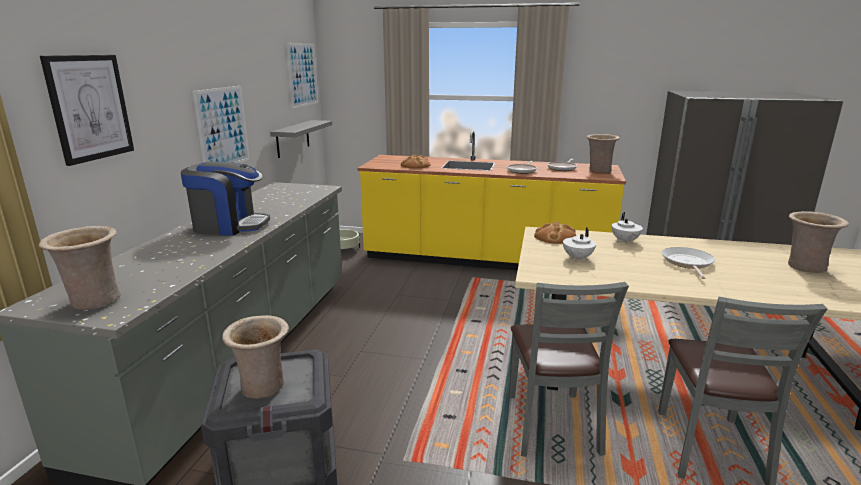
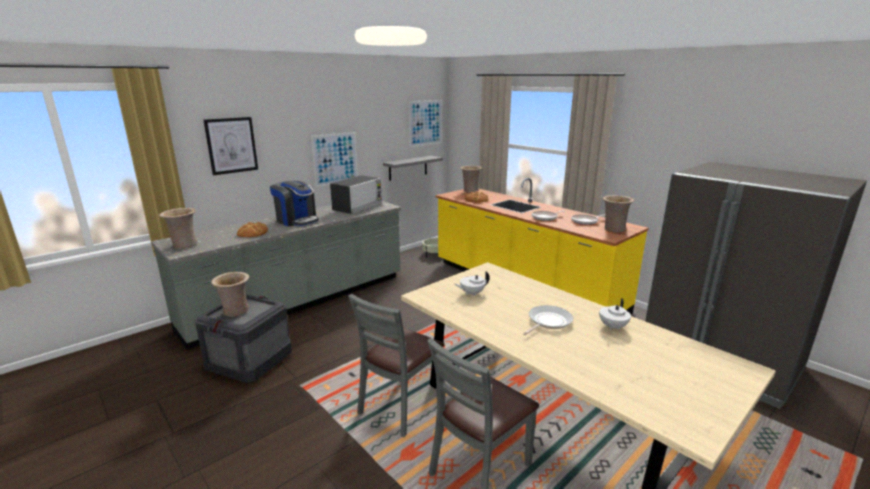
camera: 35 degrees right, 0 degrees up
(286, 196) = (358, 207): none -> microwave
(554, 237) = (490, 274): bread -> bread (252, 233)
(624, 241) = (537, 292): white teapot -> white teapot (612, 327)
(805, 268) = (650, 359): beige vase -> beige vase (470, 191)

